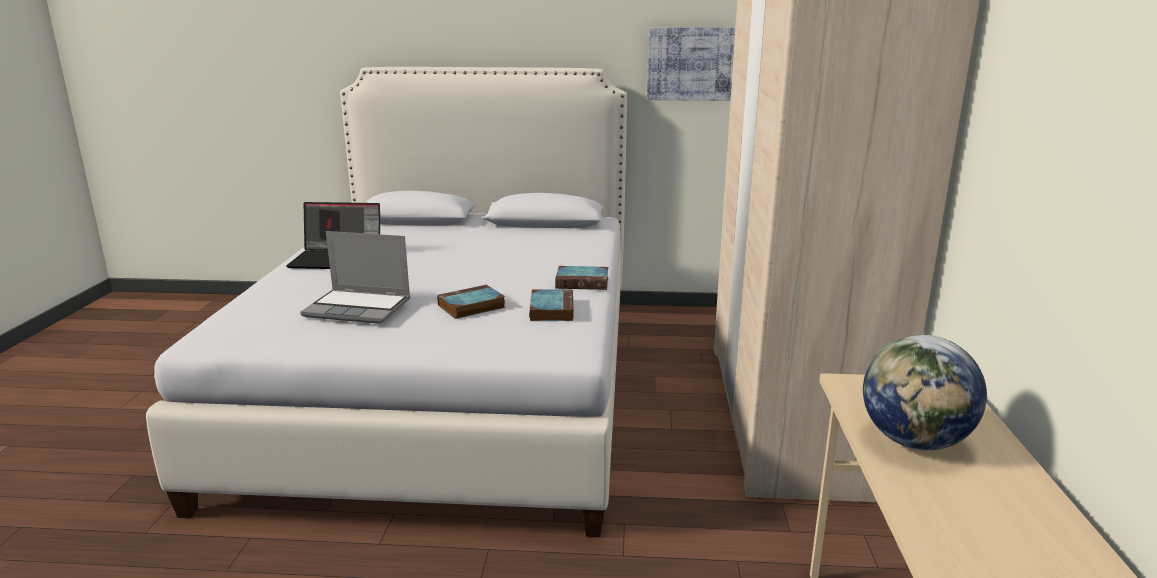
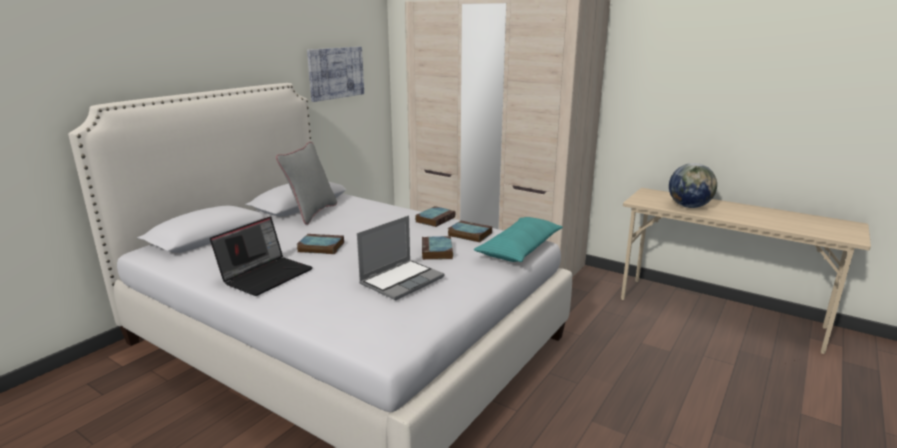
camera: 60 degrees left, 0 degrees up
(425, 258) = (320, 247): none -> book
(523, 232) = (311, 213): none -> grey pillow
(534, 348) = (520, 249): none -> turquoise pillow

